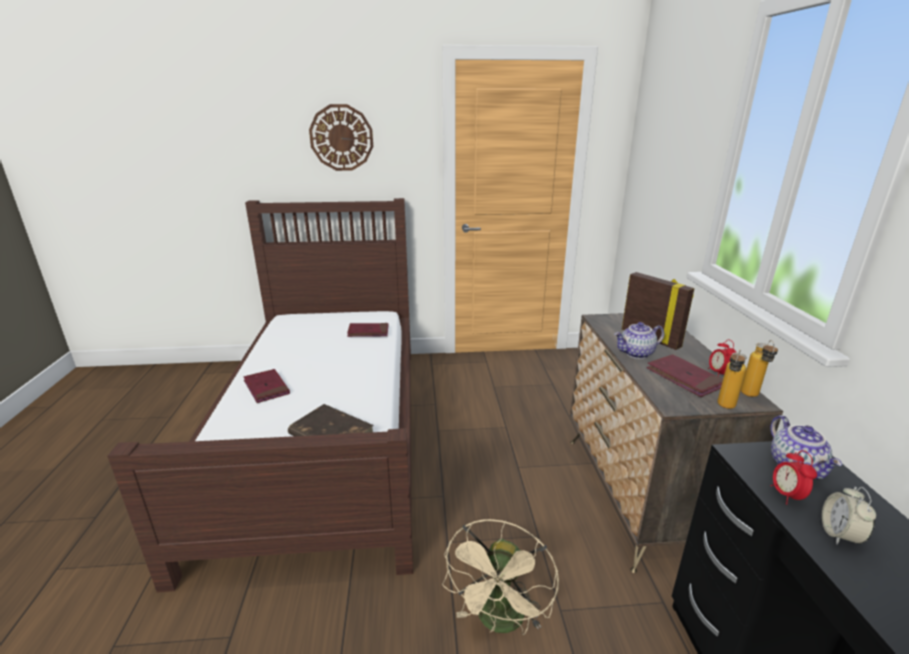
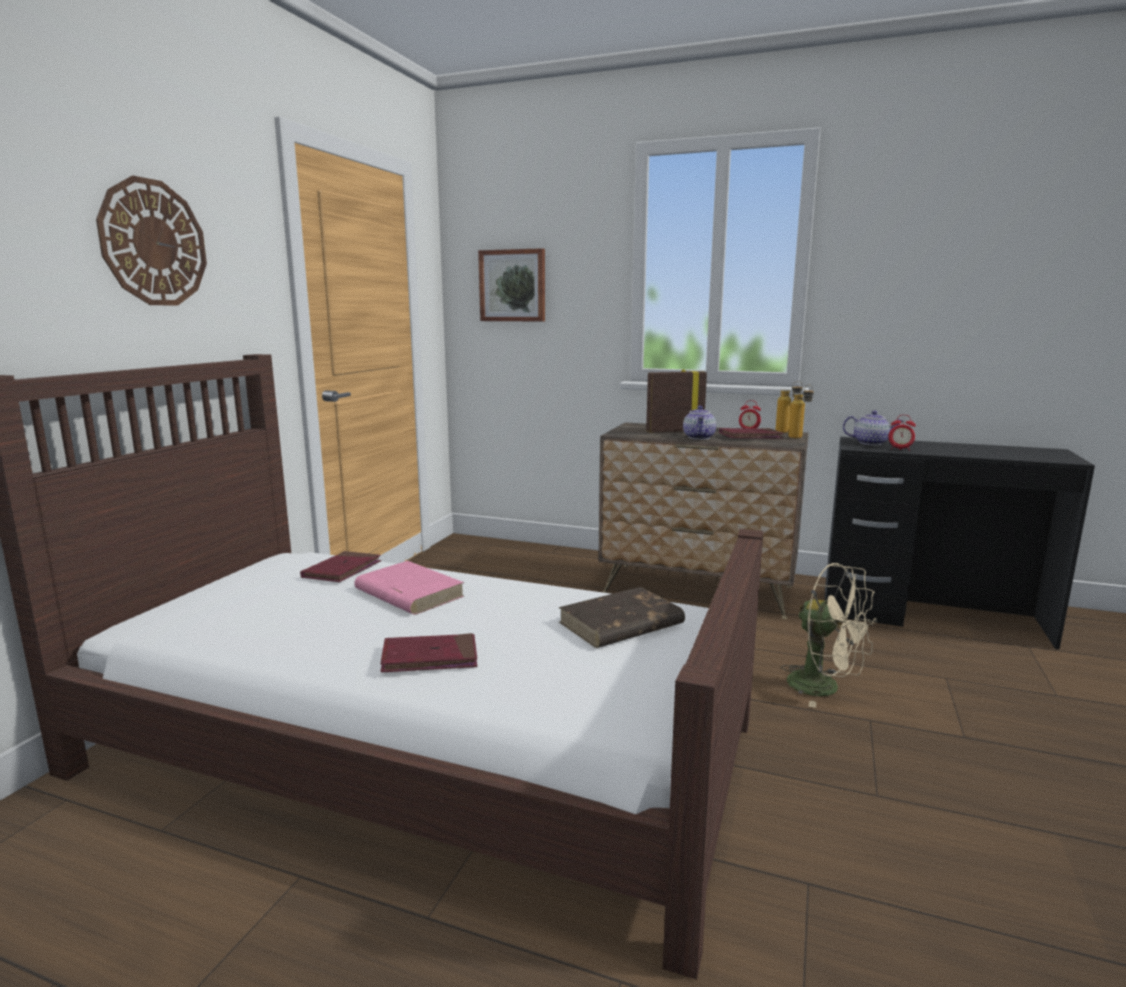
camera: 65 degrees left, 10 degrees down
(346, 357) = (408, 593): none -> pink book
(658, 156) = (513, 285): none -> picture
(839, 534) = (936, 450): alarm clock -> none

